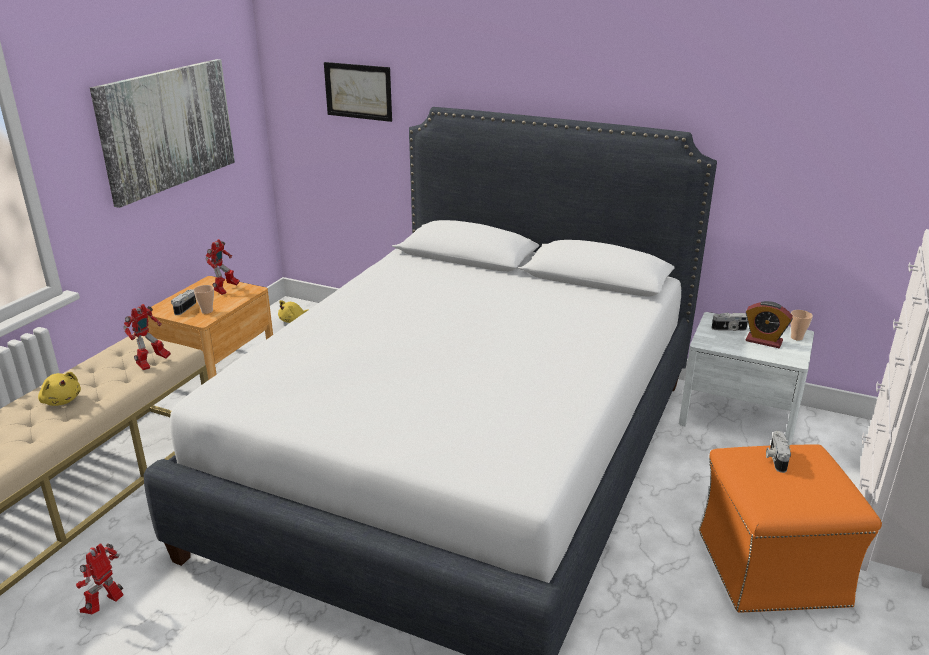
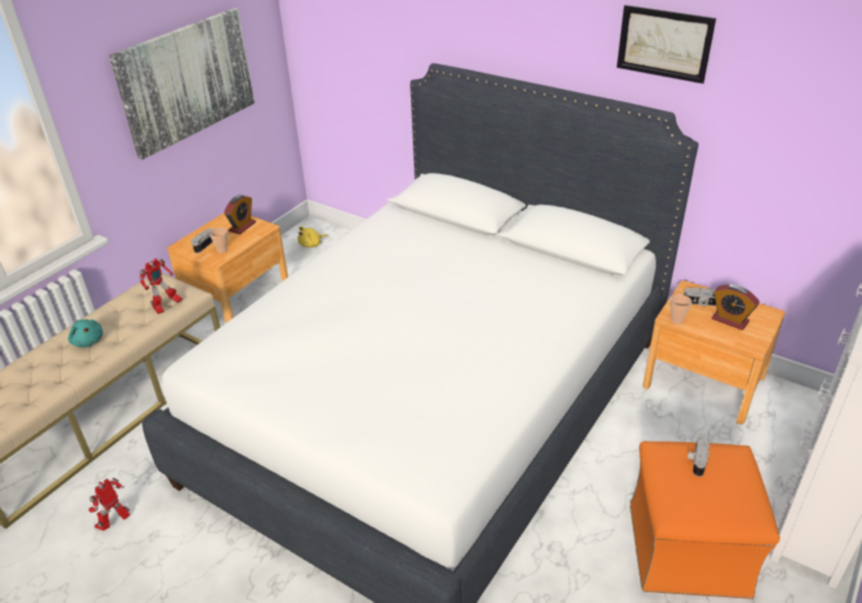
camera: 10 degrees right, 10 degrees up
(61, 400) = (88, 341): yellow plush toy -> turquoise plush toy
(225, 290) = (242, 226): toy robot -> alarm clock
(358, 91) = (367, 39): picture -> picture (664, 43)
(738, 416) = (703, 381): white nightstand -> brown nightstand
(796, 337) = (764, 318): cup -> cup (676, 320)

